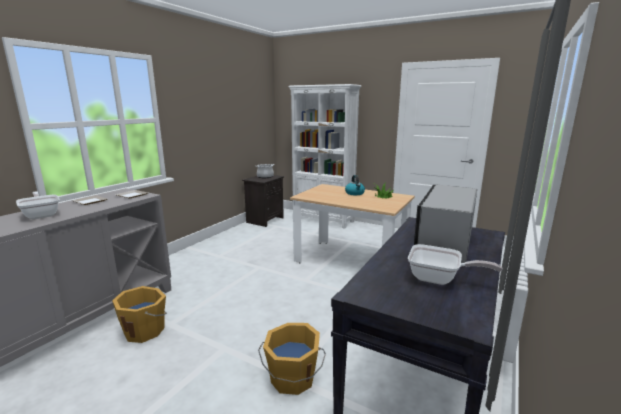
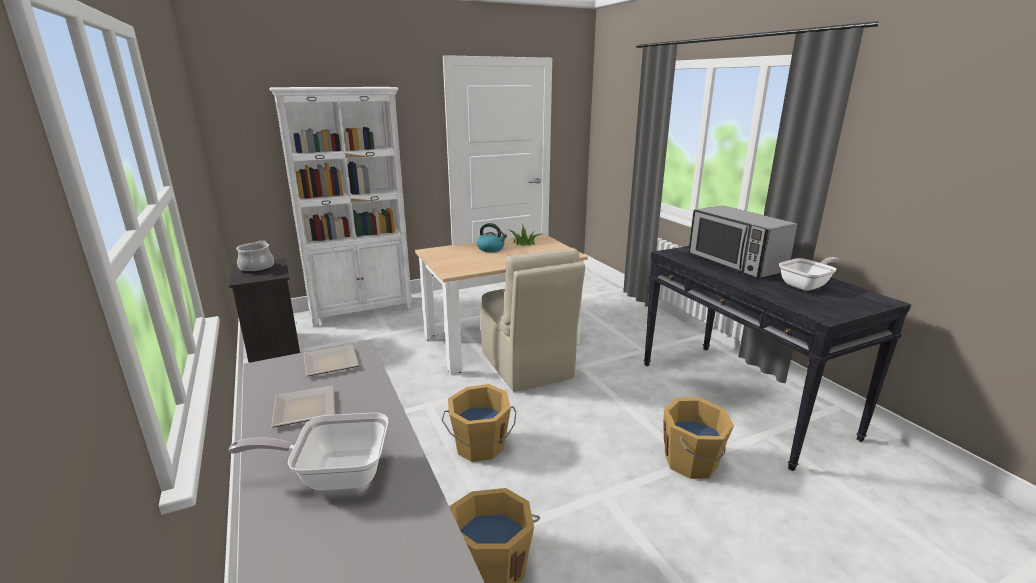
camera: 55 degrees left, 5 degrees up
(236, 293) = (480, 446): none -> orange bucket
(333, 278) = (527, 366): none -> beige chair

